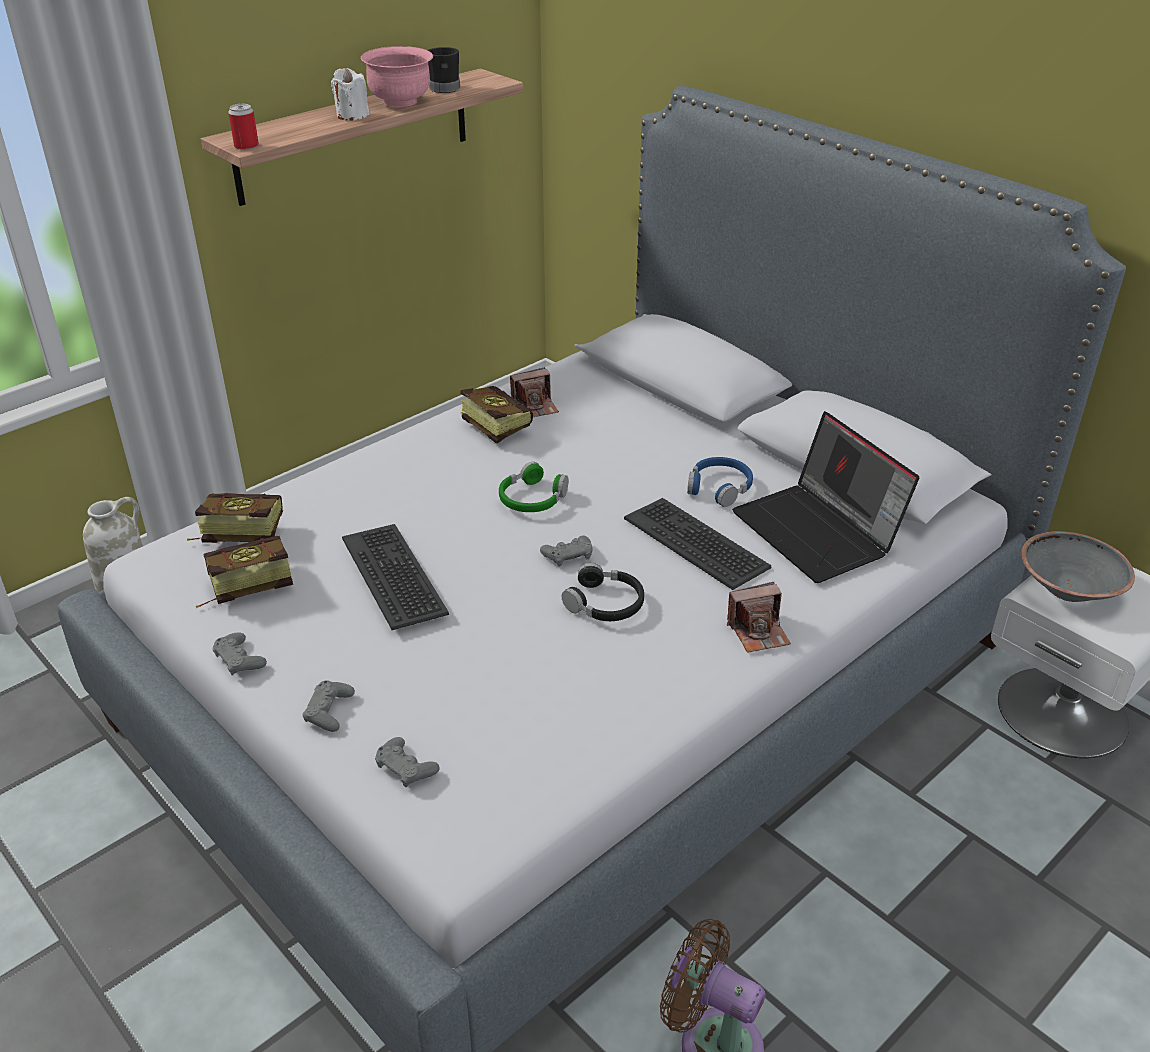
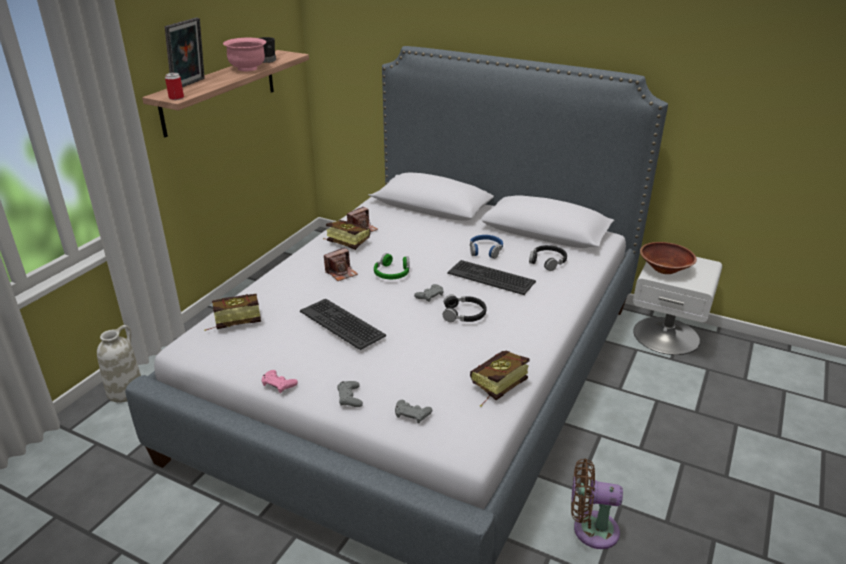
camera: 20 degrees left, 5 degrees down
(239, 659) = (279, 384): grey game controller -> pink game controller
(242, 587) = (255, 348): book -> book (494, 388)
(289, 122) = (190, 84): none -> picture frame
(352, 115) = (225, 77): white candle -> none
(758, 632) = (549, 311): camera -> camera (341, 273)
(819, 532) = (547, 261): laptop -> black headphones
(1068, 588) = (664, 269): grey bowl -> brown bowl

